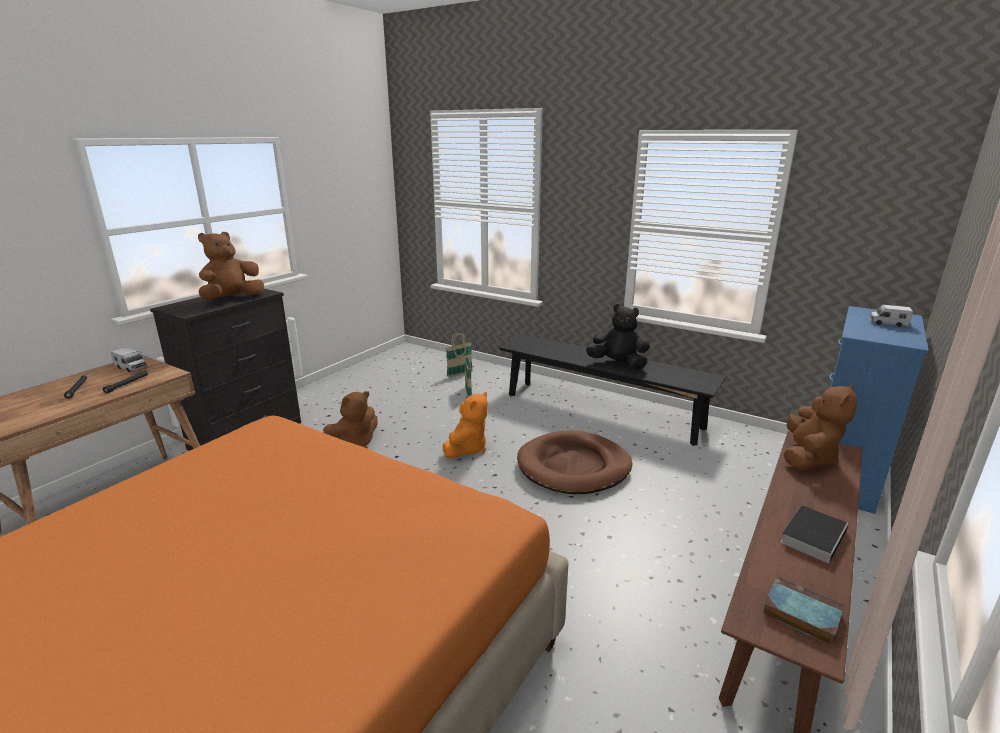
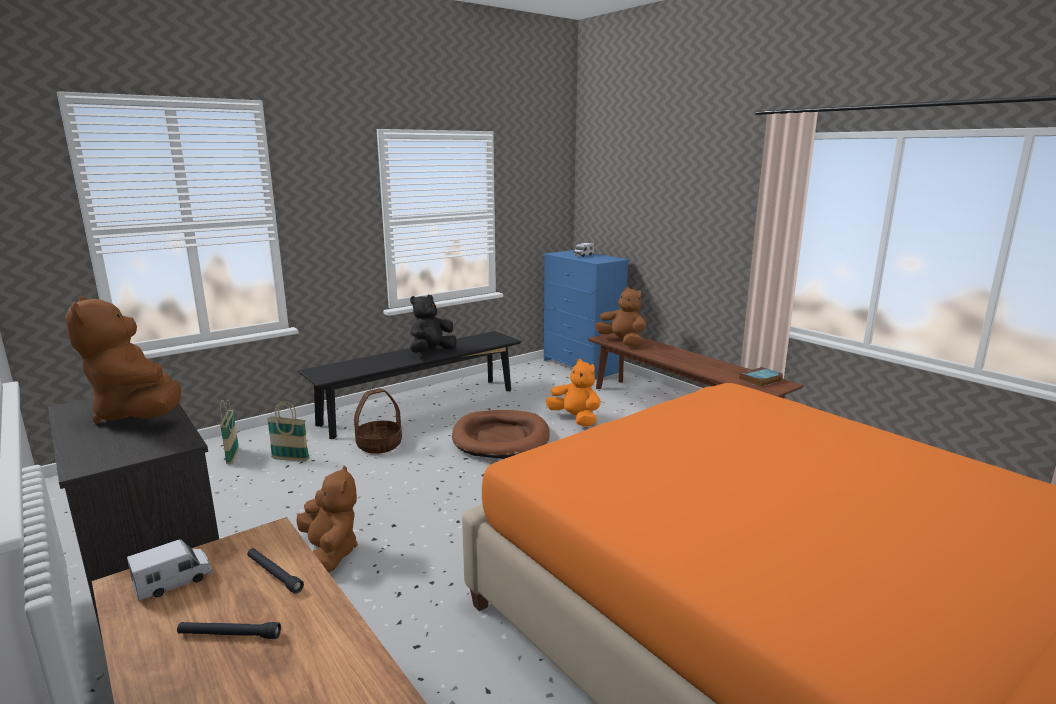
camera: 70 degrees left, 5 degrees down
(467, 448) = (420, 480): orange plush toy -> orange plush toy (575, 419)
(514, 415) = (379, 445): none -> basket
(813, 536) = (699, 361): book -> none

